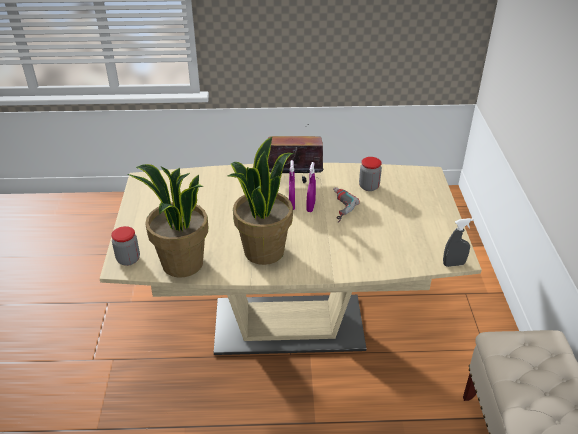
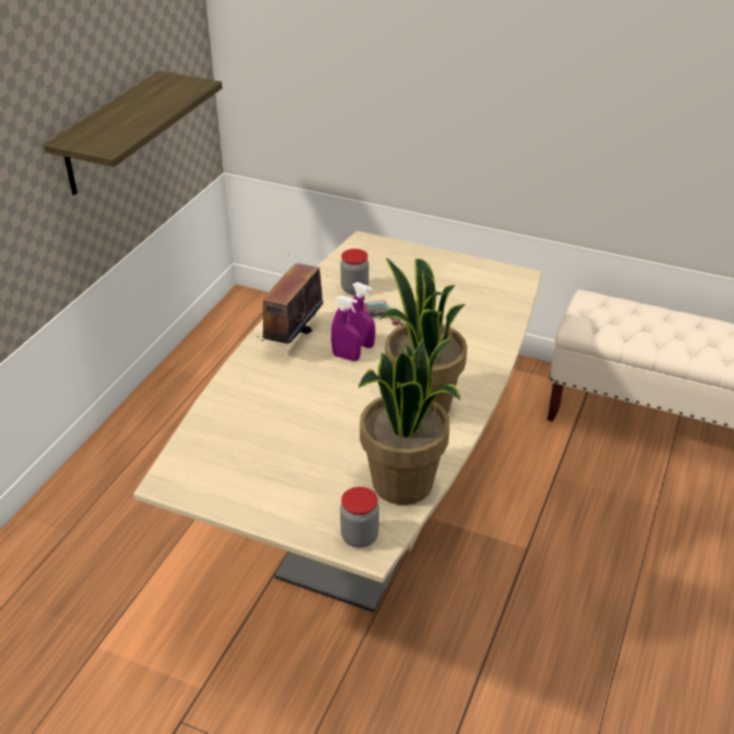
camera: 65 degrees left, 0 degrees up
(359, 26) = (110, 134): none -> shelf
(454, 264) = (525, 283): grey spray bottle -> none

